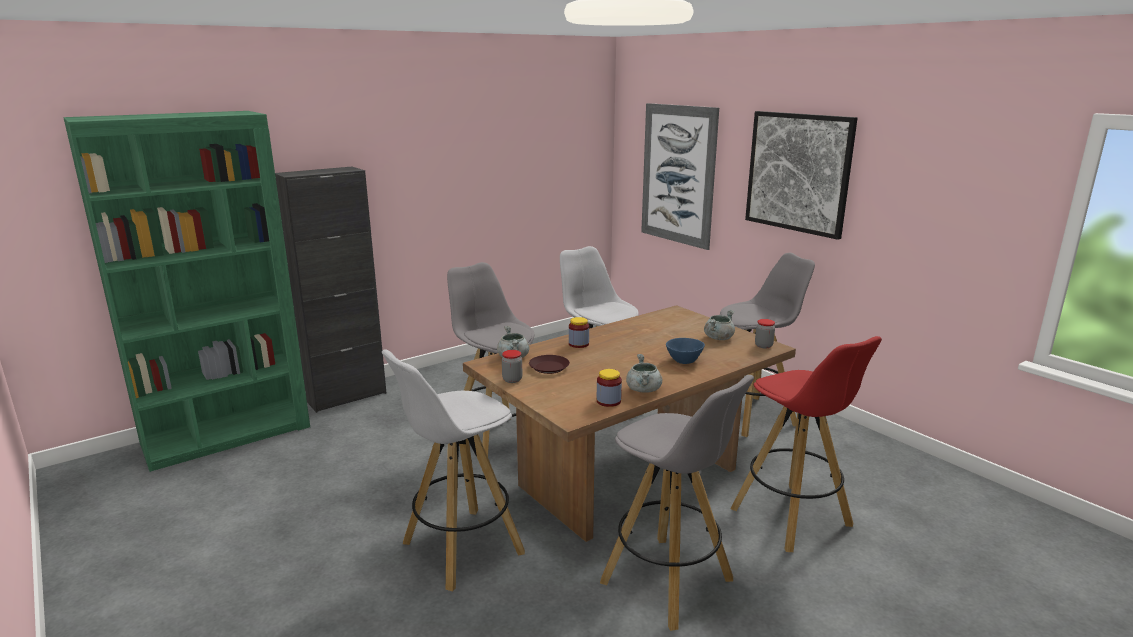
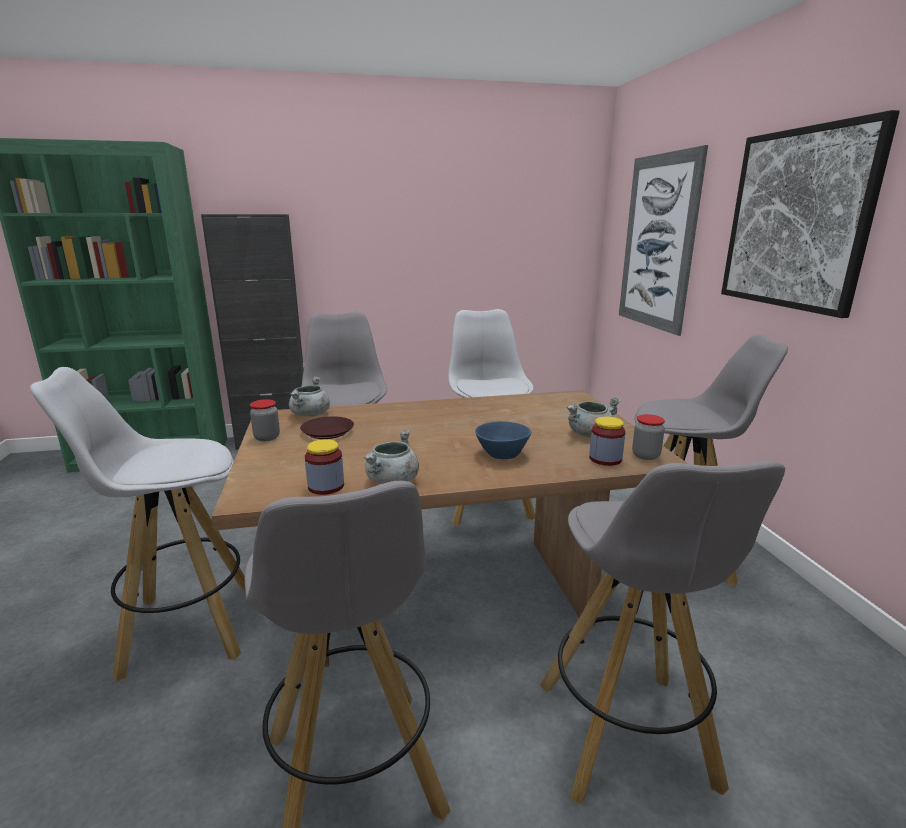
camera: 25 degrees right, 0 degrees up
(578, 344) = (402, 413): jar -> jar (605, 459)
(792, 518) = (626, 737): red stool -> grey stool

